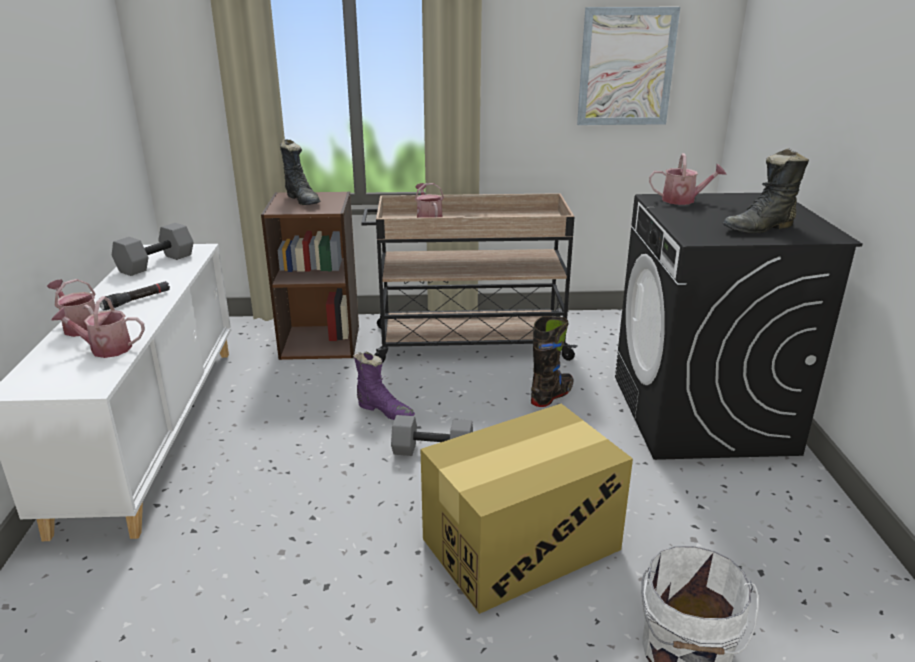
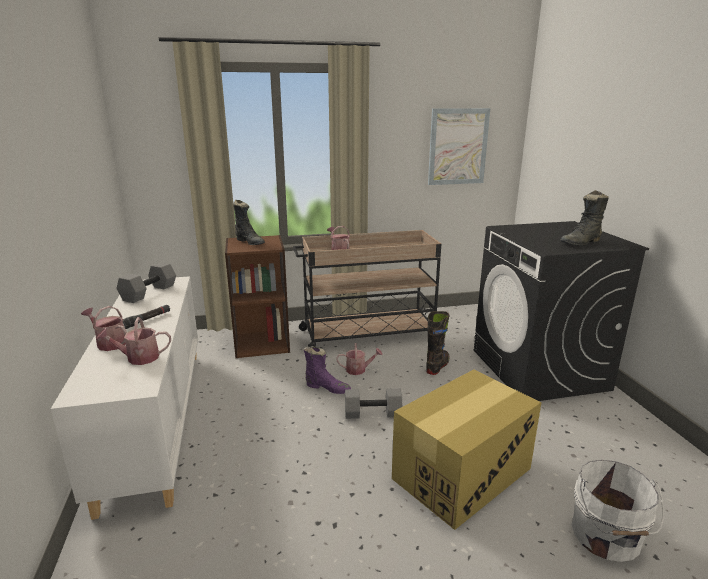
camera: 10 degrees left, 5 degrees down
(683, 200) = (519, 228): watering can -> watering can (359, 369)

